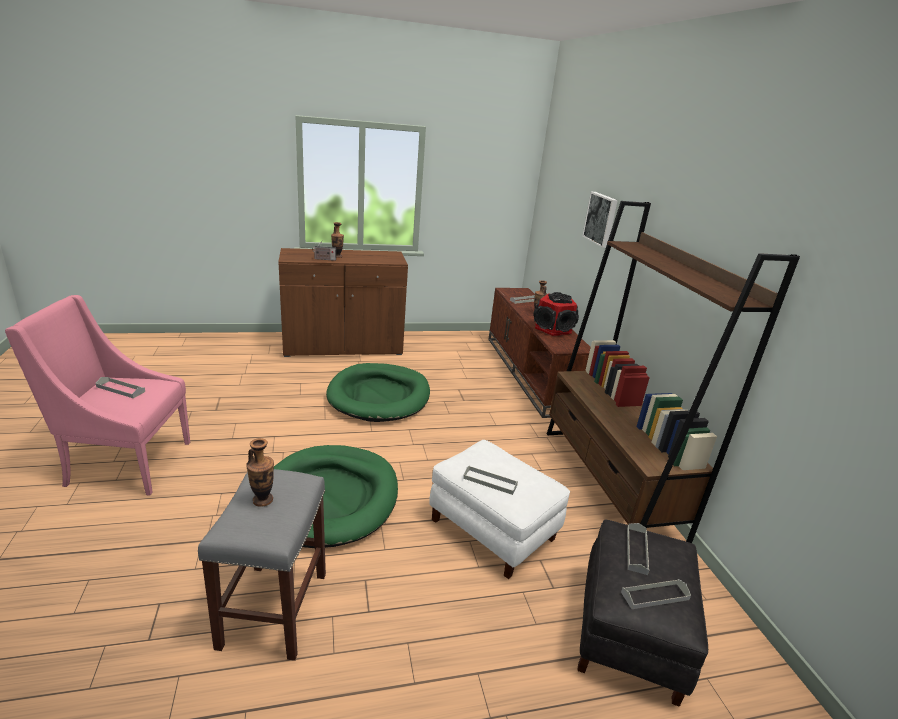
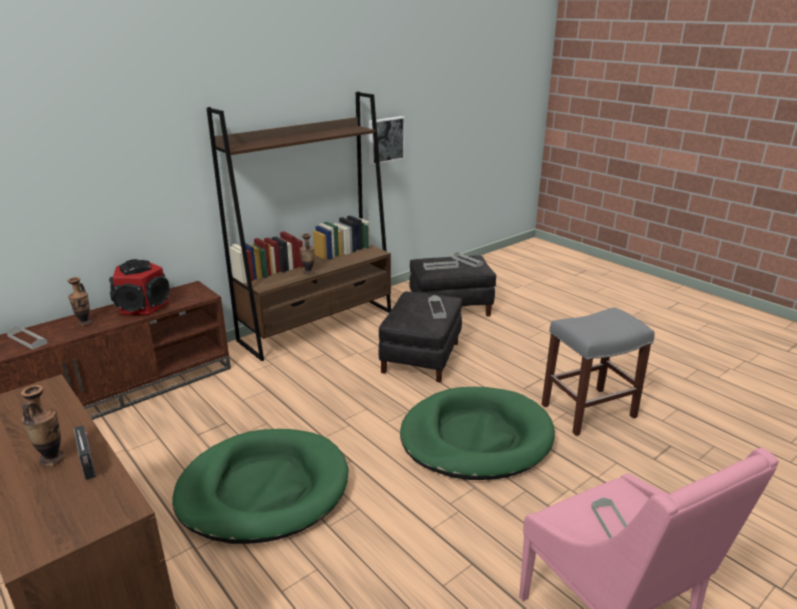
camera: 115 degrees left, 0 degrees up
(263, 500) = (602, 325): vase -> vase (308, 272)
(491, 530) = (421, 357): white ottoman -> black ottoman
(601, 219) = (116, 156): picture -> picture (385, 139)

